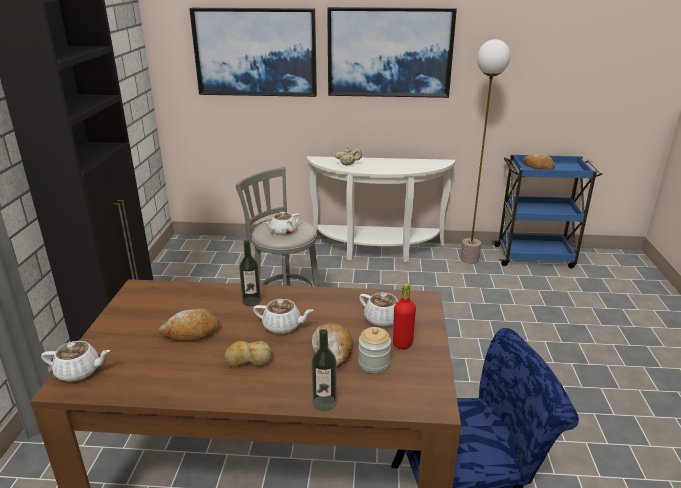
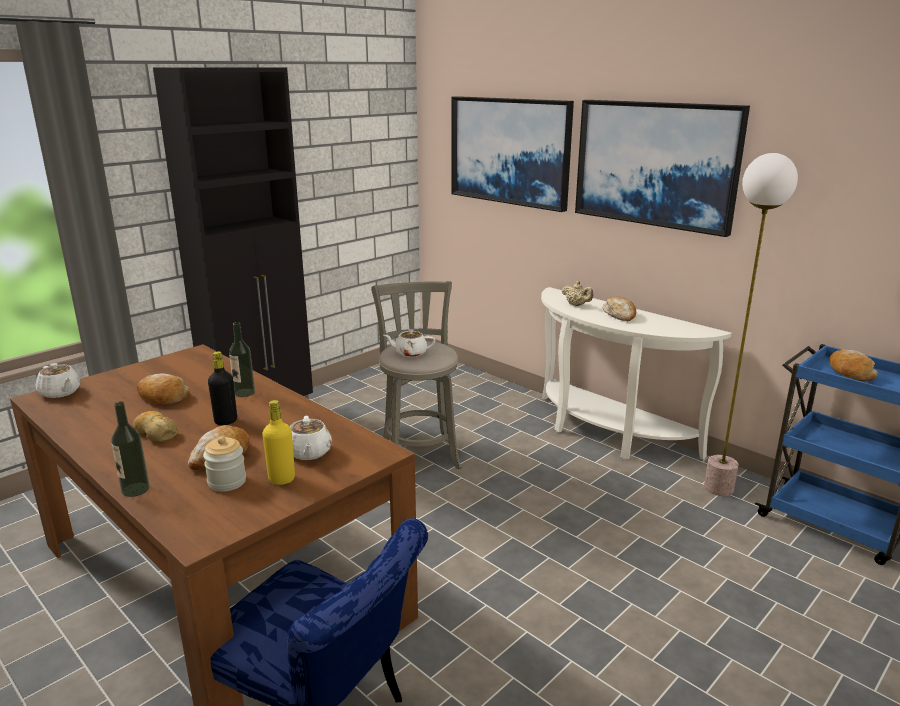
camera: 40 degrees right, 5 degrees down
(283, 326) = (226, 421): white teapot -> black bottle
(383, 164) = (620, 315): none -> bread
(402, 344) = (281, 479): red bottle -> yellow bottle

